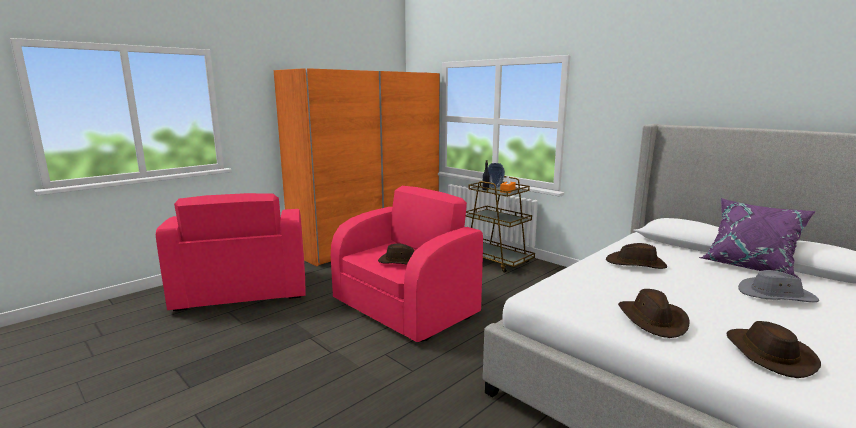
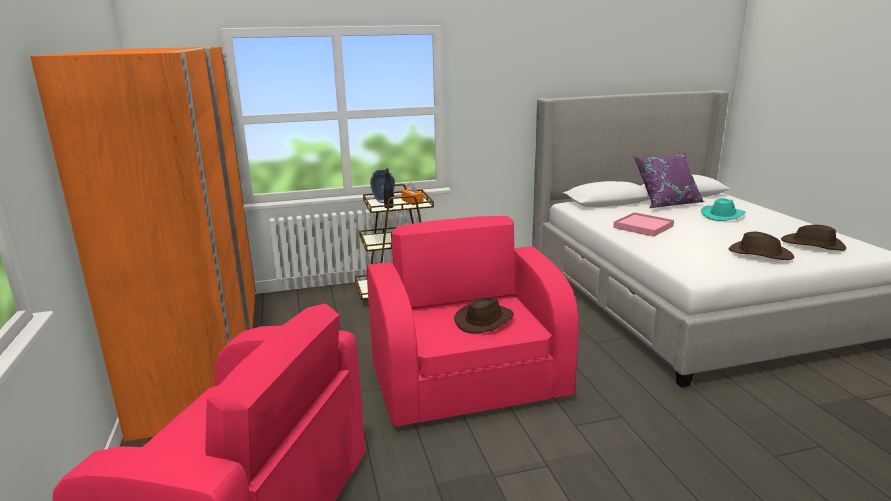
camera: 60 degrees left, 5 degrees up
(636, 264) = (643, 227): brown hat -> pink tray
(776, 295) = (722, 215): grey hat -> turquoise hat

